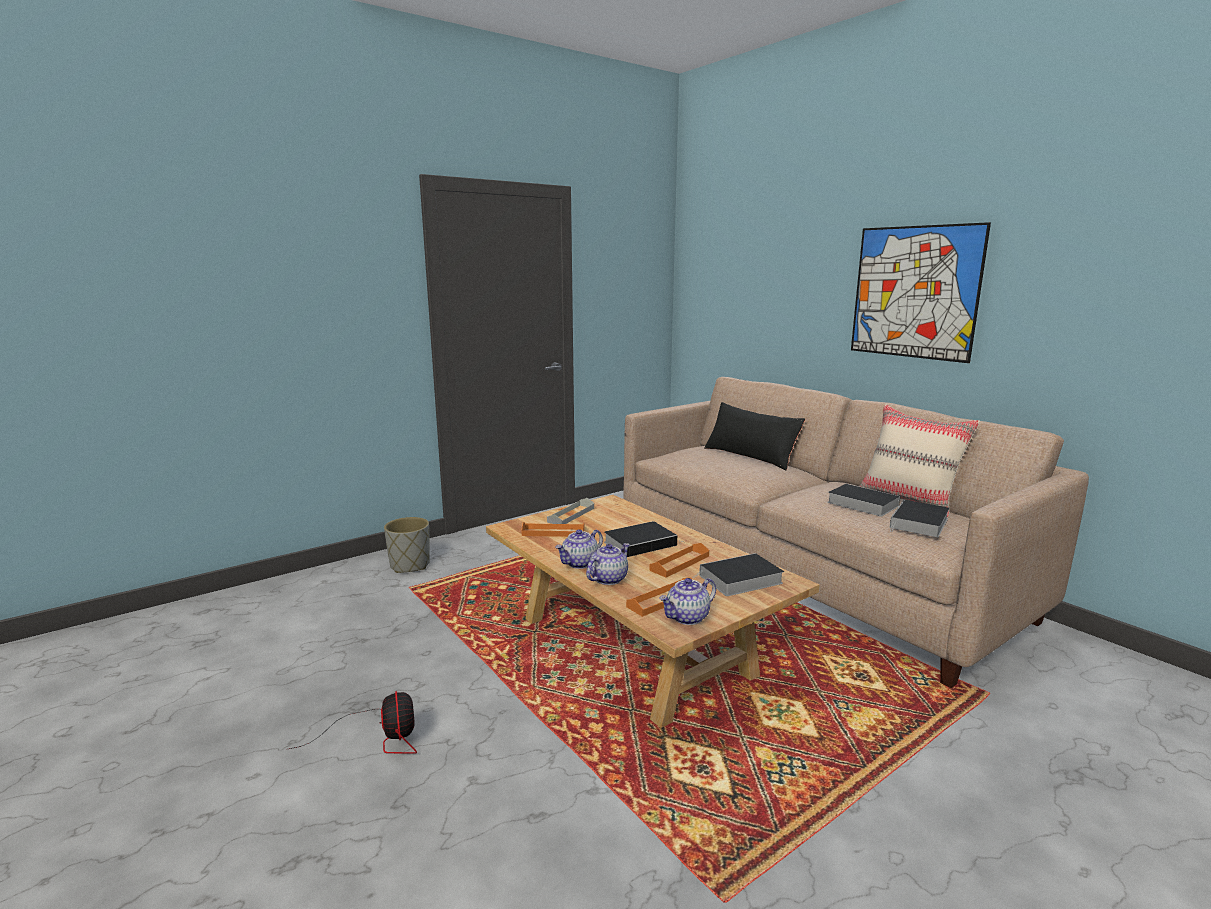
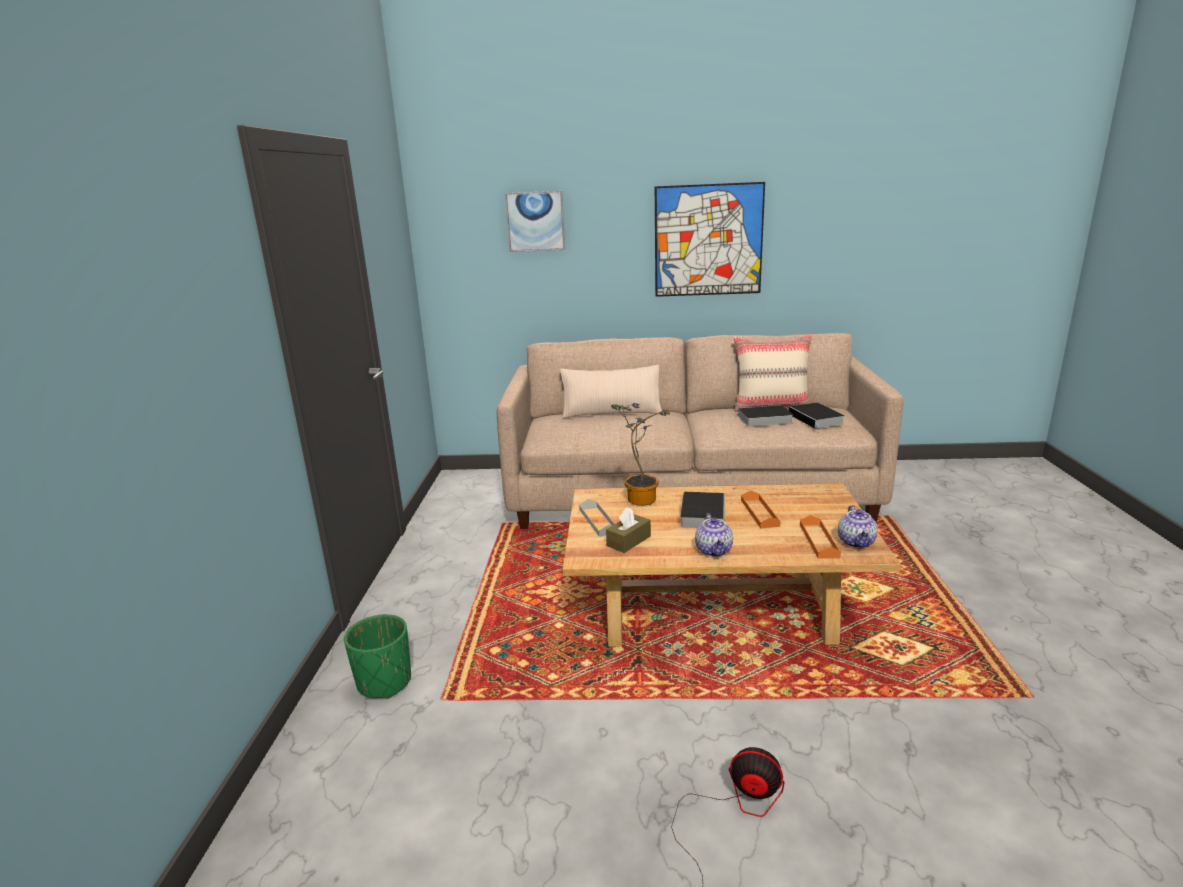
camera: 50 degrees left, 5 degrees up
(410, 565) = (385, 682): grey planter -> green planter
(553, 532) = (628, 541): orange tray -> brown tissue box
(608, 579) = (758, 549): teapot -> none
(634, 516) = (641, 497): none -> potted plant
(739, 580) = (811, 504): book -> none
(750, 456) = (611, 412): black pillow -> beige pillow
(757, 262) = (535, 221): none -> picture

